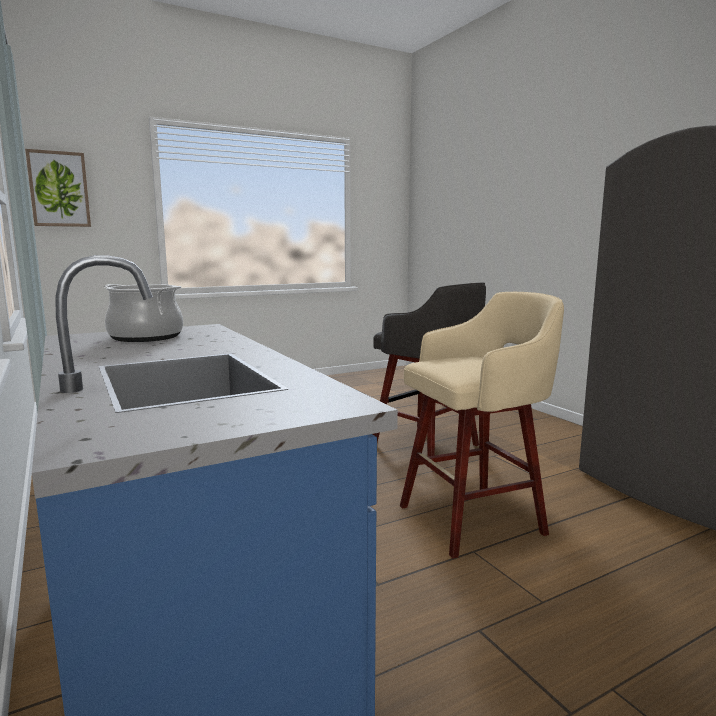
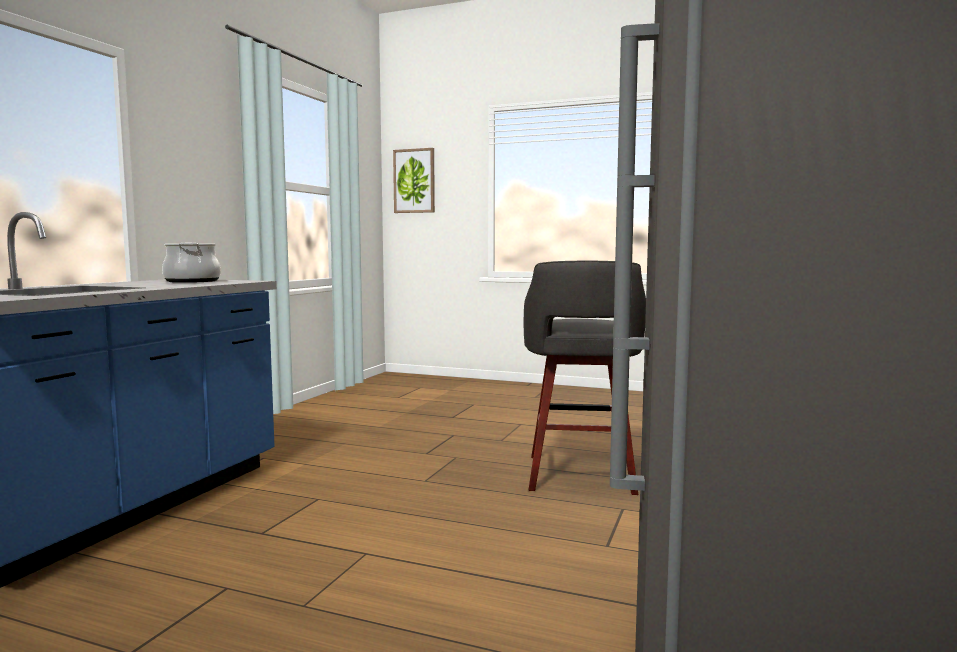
camera: 50 degrees right, 5 degrees down
(475, 519) = (437, 538): beige stool -> none

